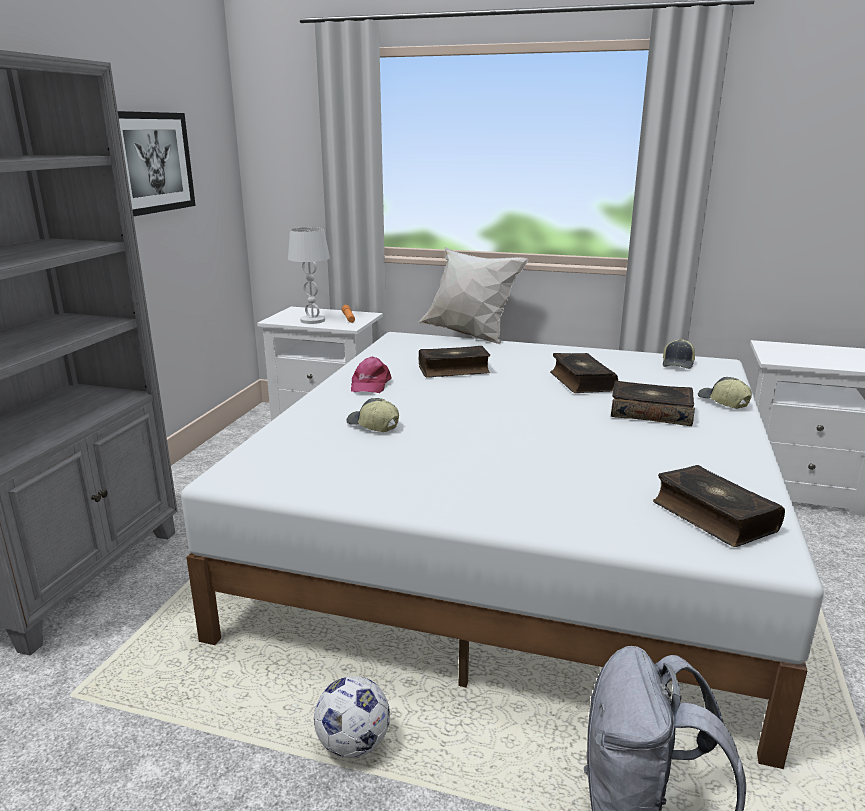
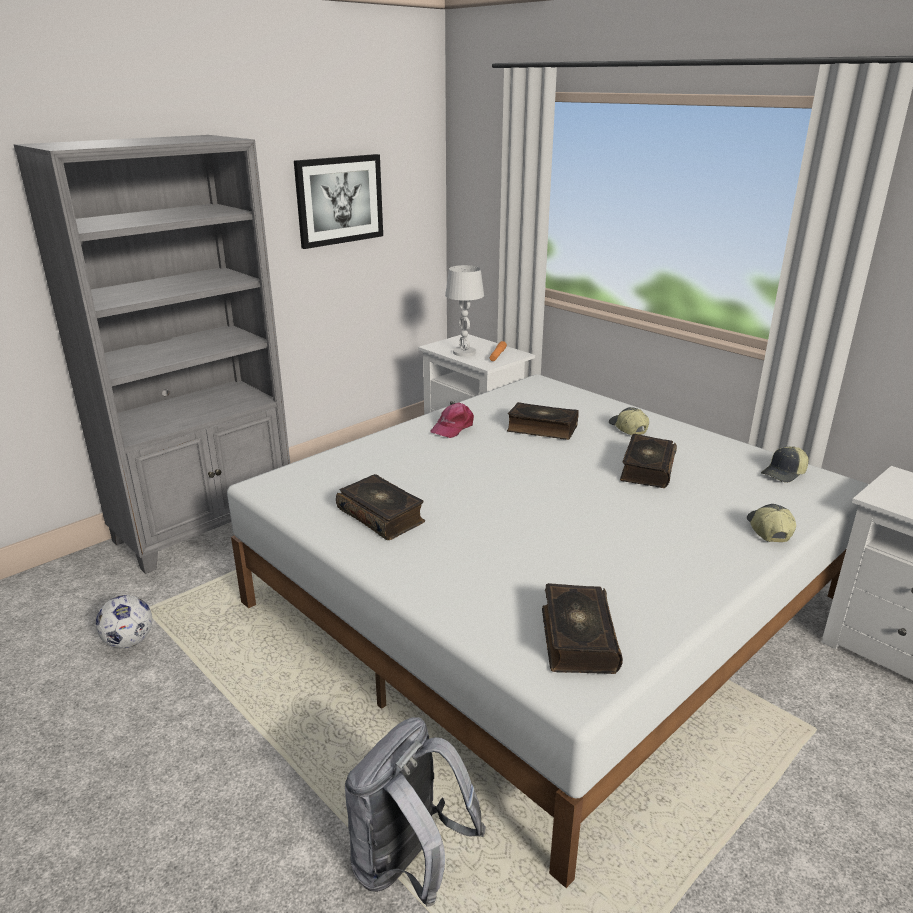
camera: 30 degrees right, 5 degrees up
(353, 745) = (272, 714): football -> football (129, 642)
(372, 425) = (408, 468): cap -> cap (627, 428)
(469, 335) = (605, 393): white pillow -> none
(650, 413) = (669, 522): book -> book (382, 516)

